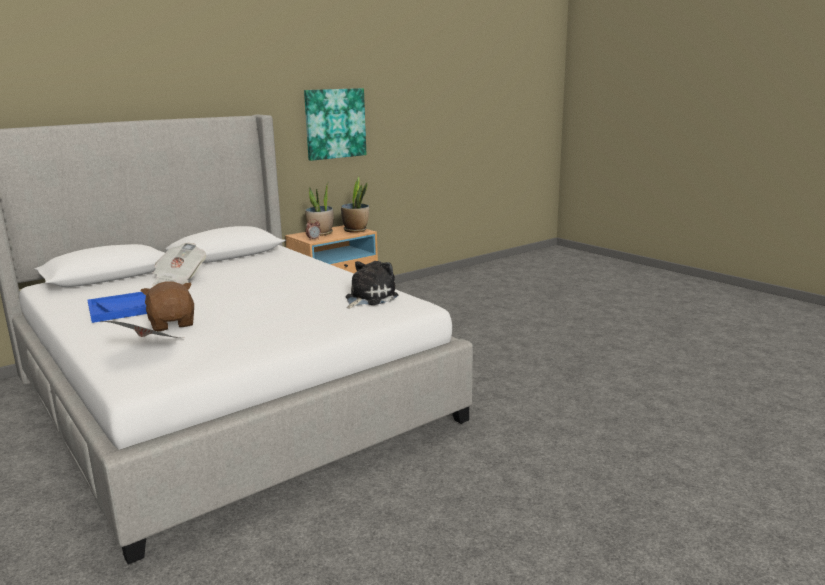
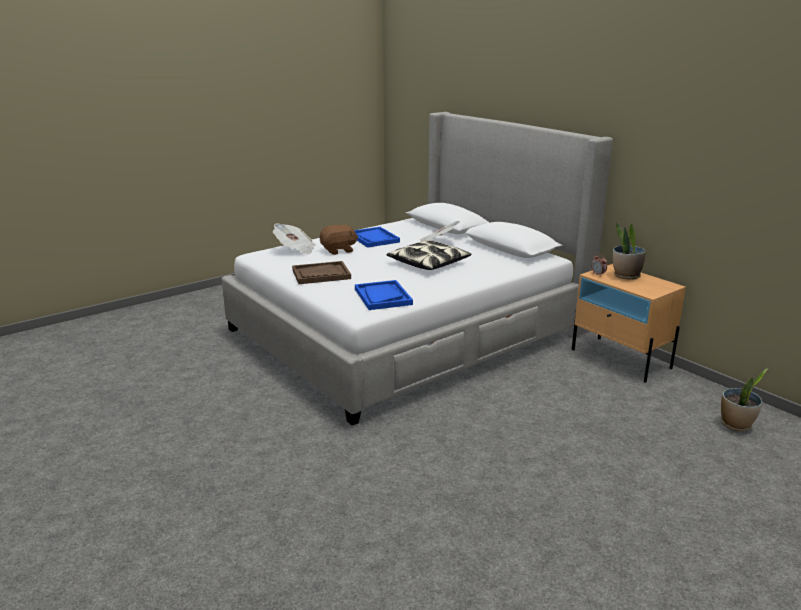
camera: 90 degrees right, 5 degrees up
(259, 283) = (428, 263): none -> pillow
(277, 329) = (321, 274): none -> brown tray
(335, 123) = (696, 165): picture -> none
(356, 230) = (652, 289): potted plant -> potted plant (736, 424)
(368, 298) = (382, 297): plush toy -> blue tray

